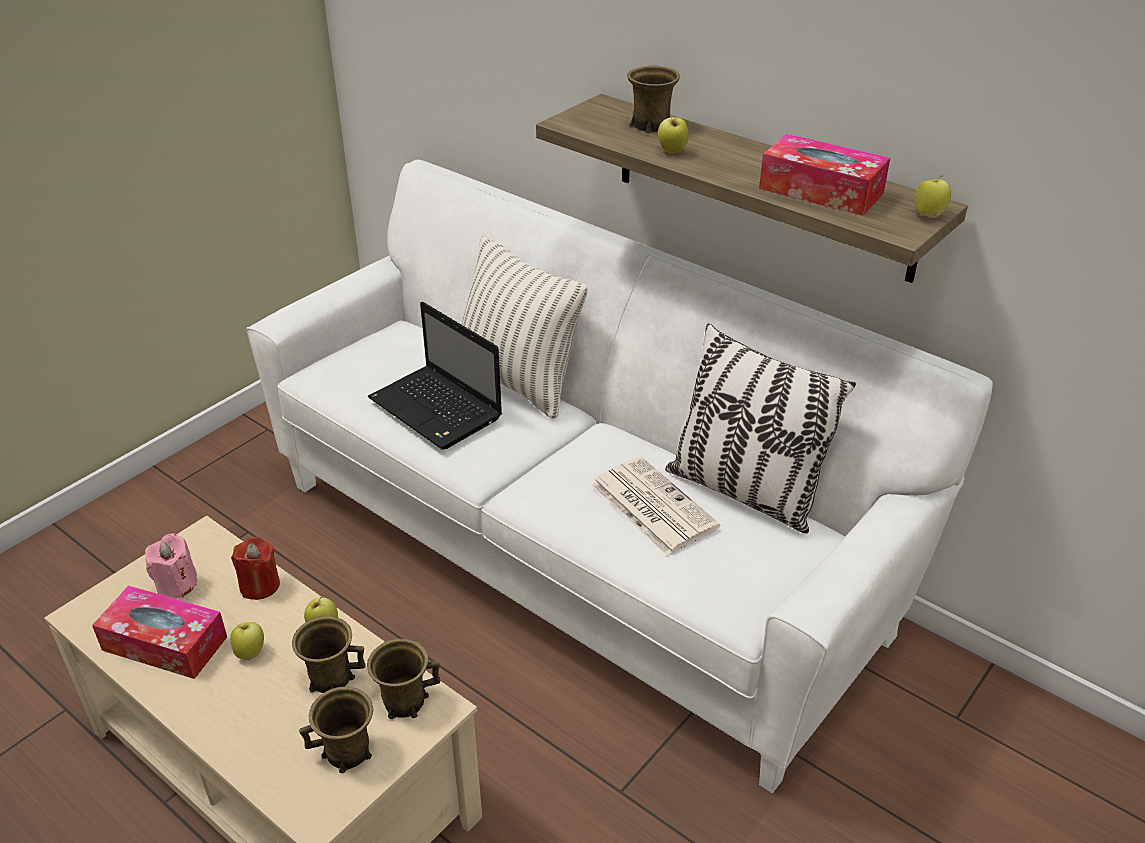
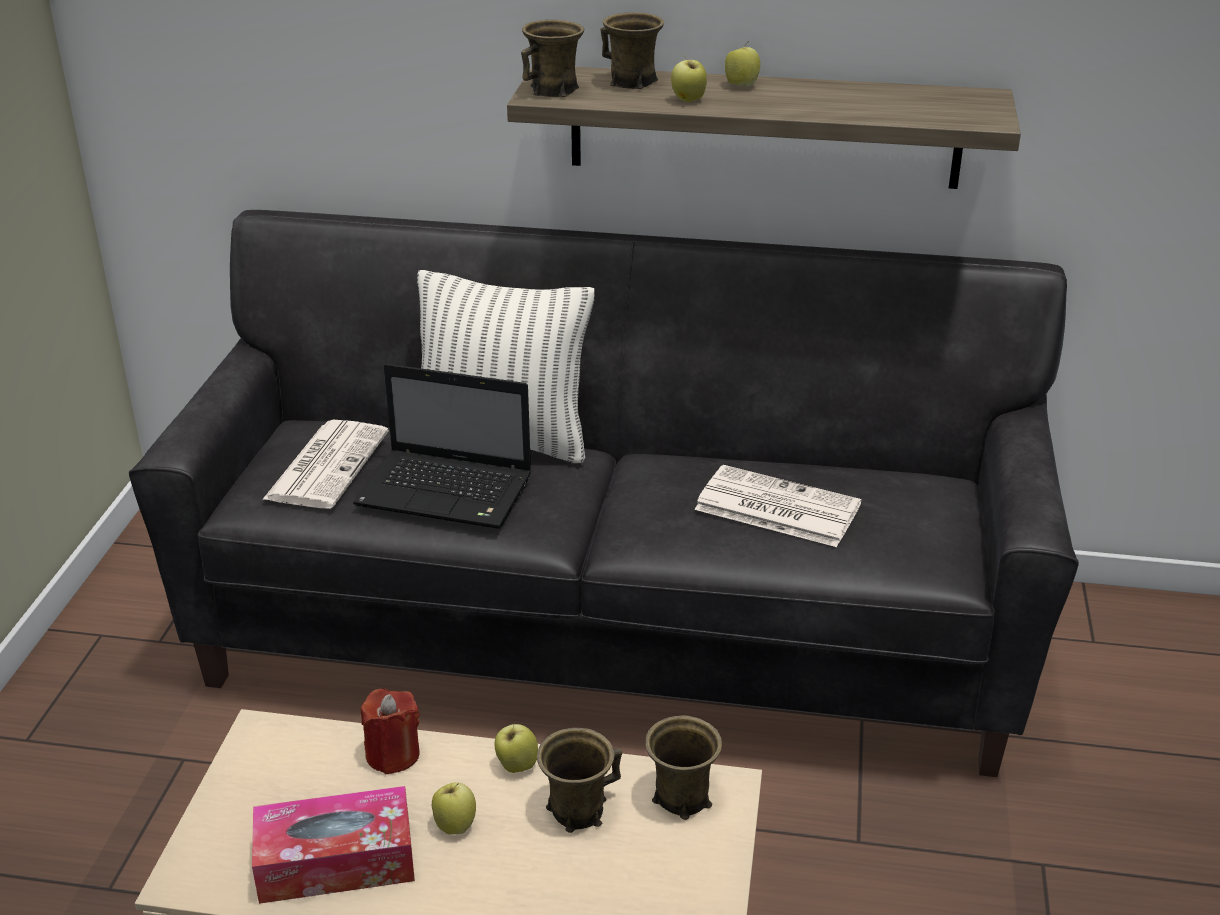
camera: 30 degrees left, 5 degrees down
(177, 584) = (283, 795): pink candle -> none
(348, 752) = (673, 871): brown mug -> brown mug (554, 90)
(382, 362) = (327, 464): none -> newspaper
(573, 555) = (609, 636): white sofa -> black sofa
(744, 491) = (842, 467): pillow -> none
(821, 191) = (875, 104): tissue box -> none
(928, 215) = (992, 103): apple -> apple (741, 85)

